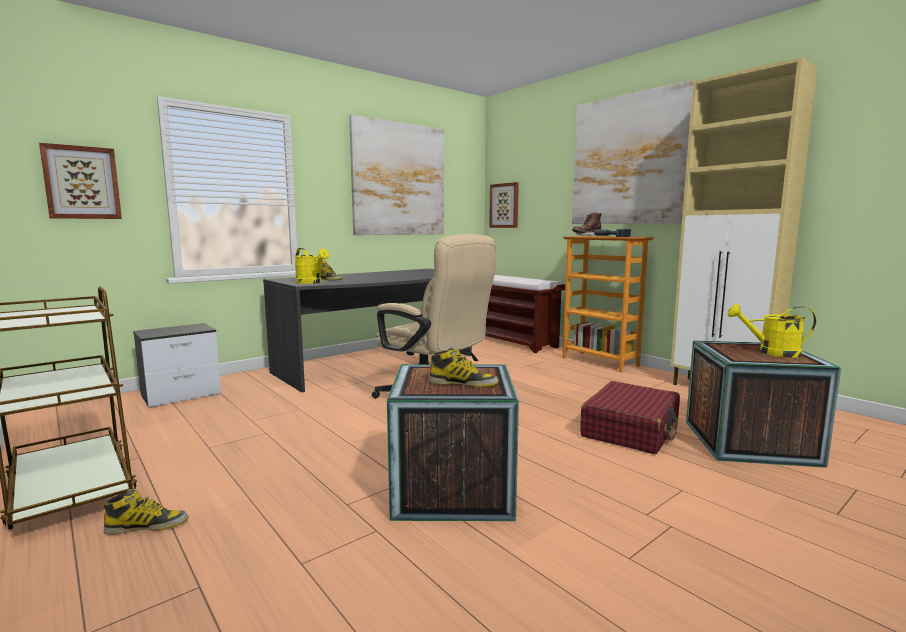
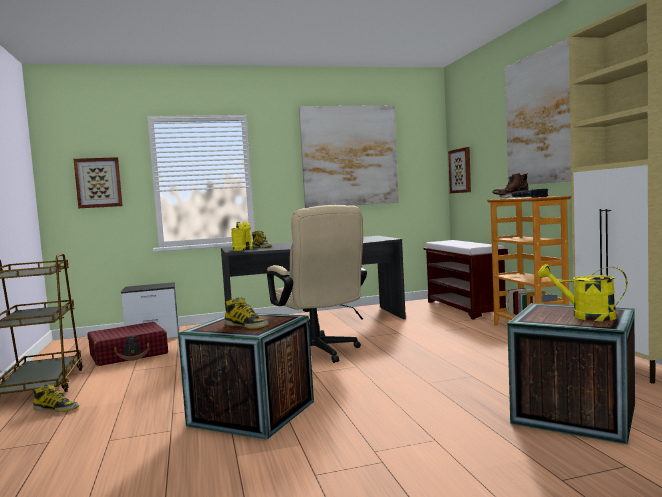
camera: 25 degrees right, 5 degrees down
(631, 430) = (463, 391): red suitcase -> red suitcase (129, 354)

